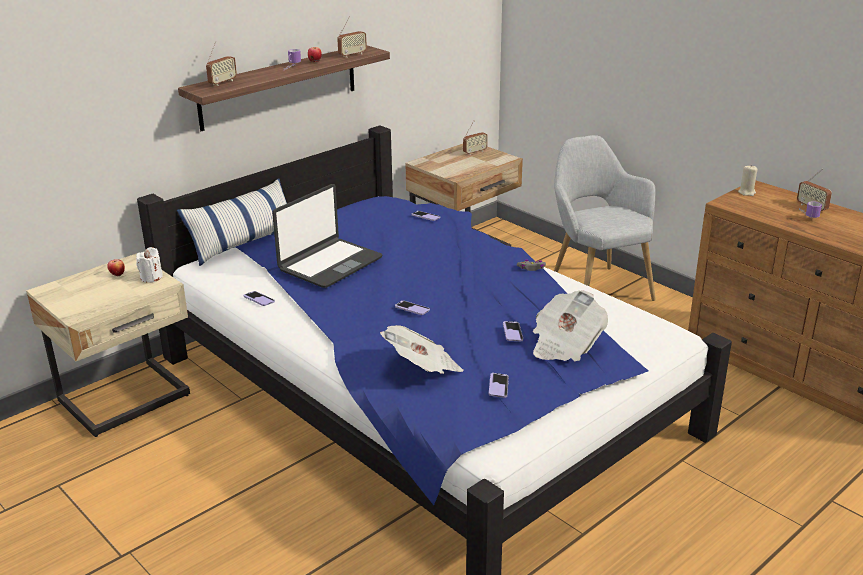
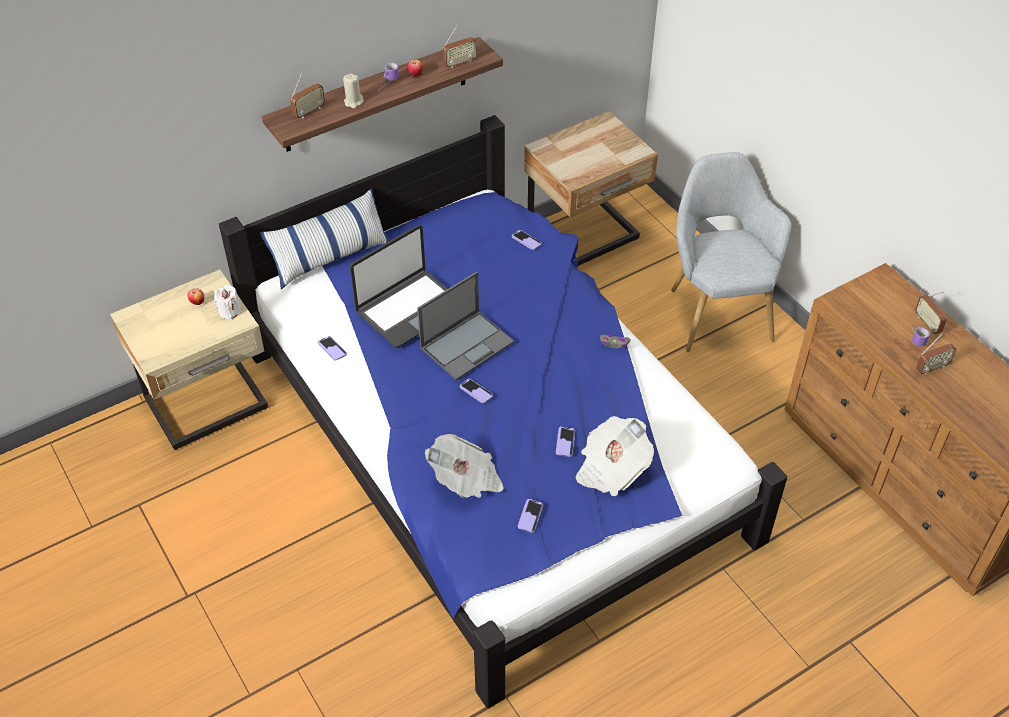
camera: 10 degrees right, 20 degrees up
(393, 280) = (467, 344): none -> laptop
(475, 152) = (607, 135): radio -> radio (932, 367)
(747, 192) = (867, 286): beige candle -> beige candle (353, 102)

